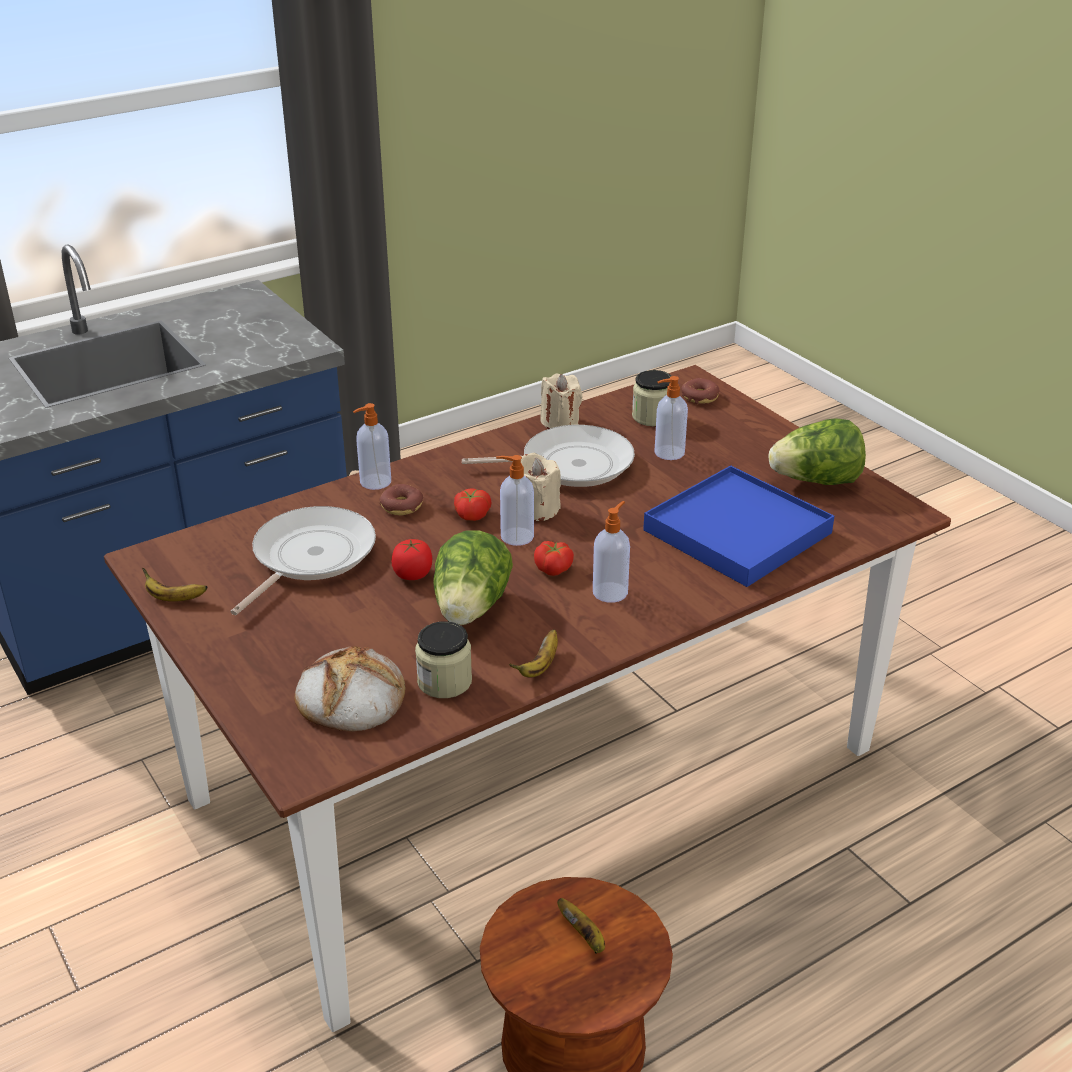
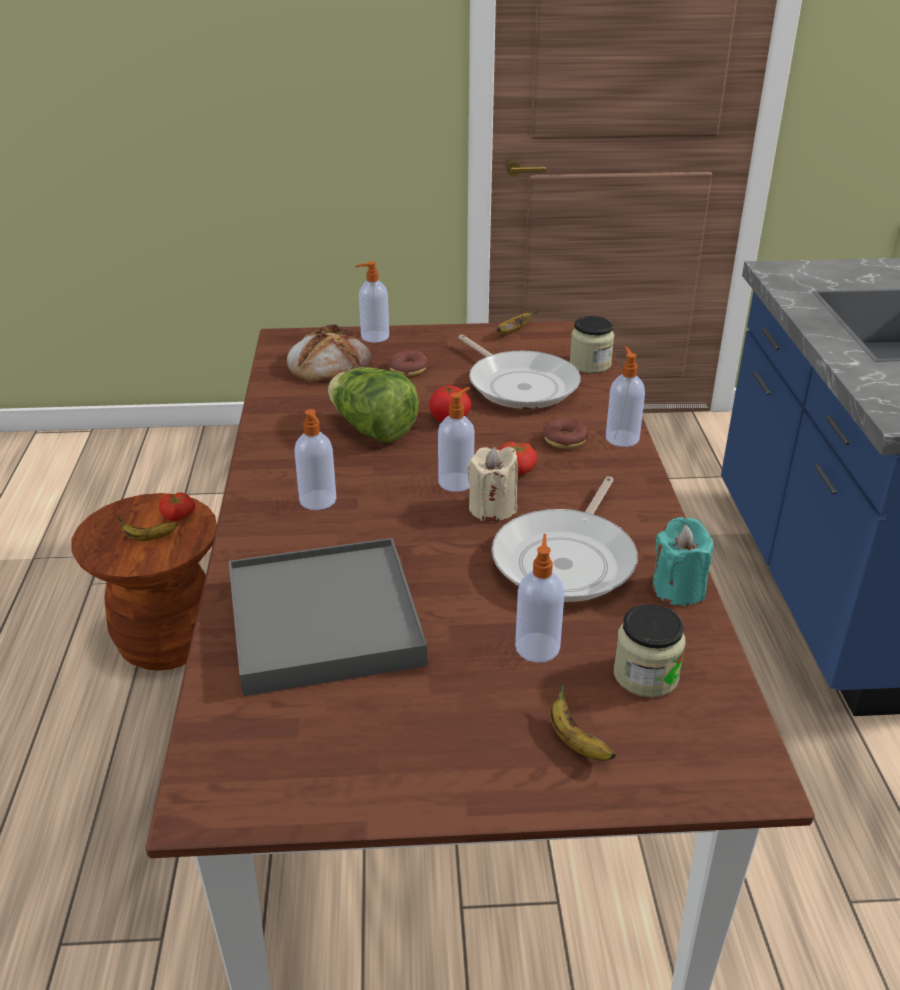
camera: 120 degrees right, 0 degrees up
(251, 694) = (374, 337): none -> soap dispenser
(444, 681) = (302, 398): jar -> jar (590, 364)
(539, 666) = (269, 437): banana -> banana (576, 742)
(554, 569) = (384, 484): tomato -> tomato (177, 517)
(560, 422) = (678, 589): beige candle -> turquoise candle
(700, 397) = (681, 755): donut -> donut (408, 370)
(737, 531) = (325, 622): blue tray -> grey tray
(816, 481) = (357, 751): lettuce -> none

